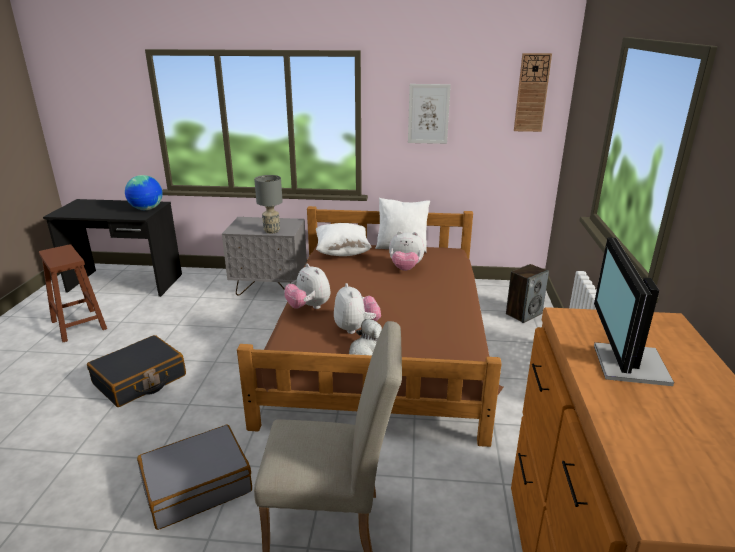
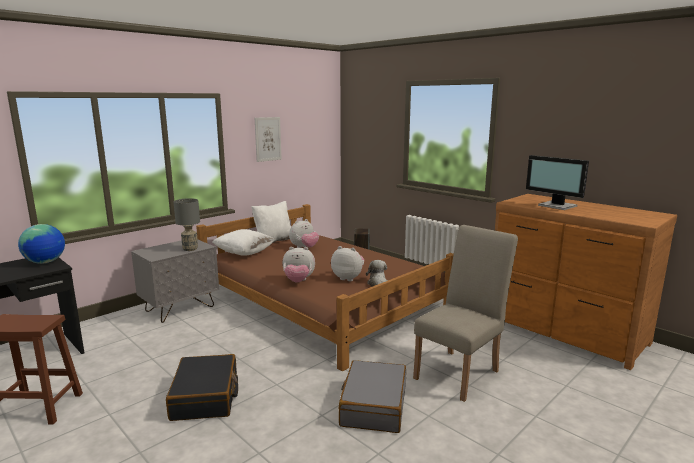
camera: 50 degrees left, 10 degrees down
(532, 93) = (322, 120): wall clock -> none

